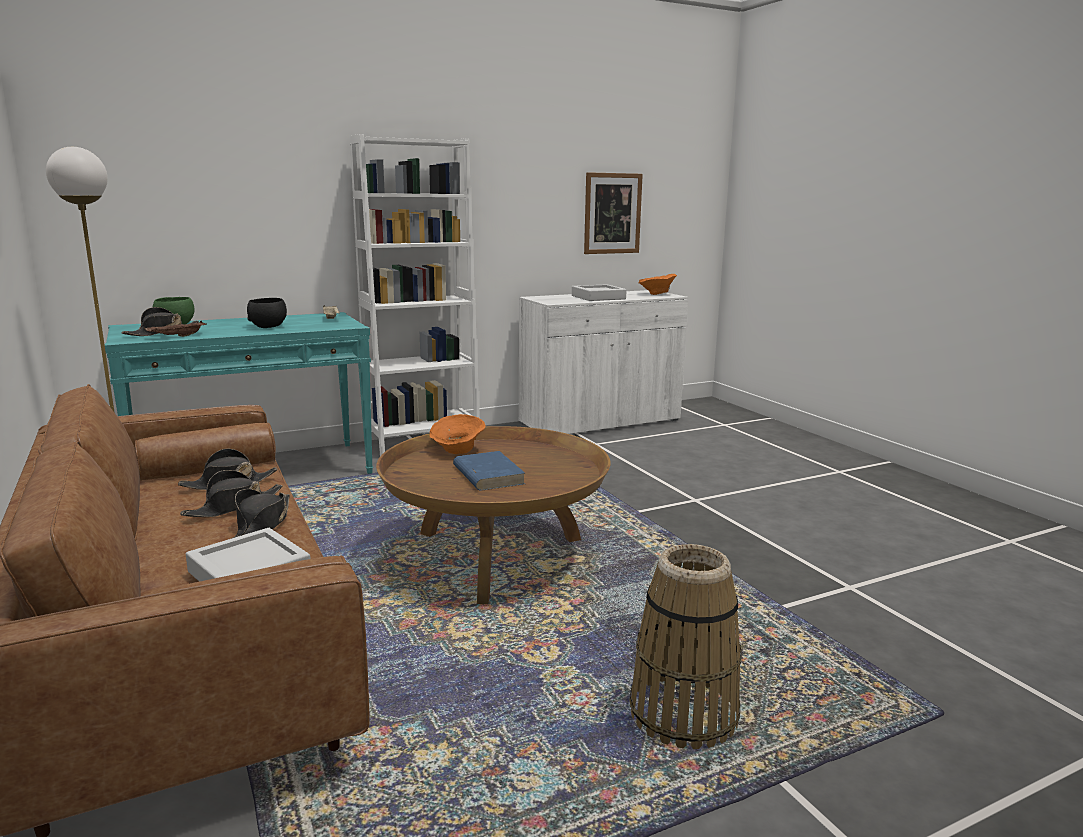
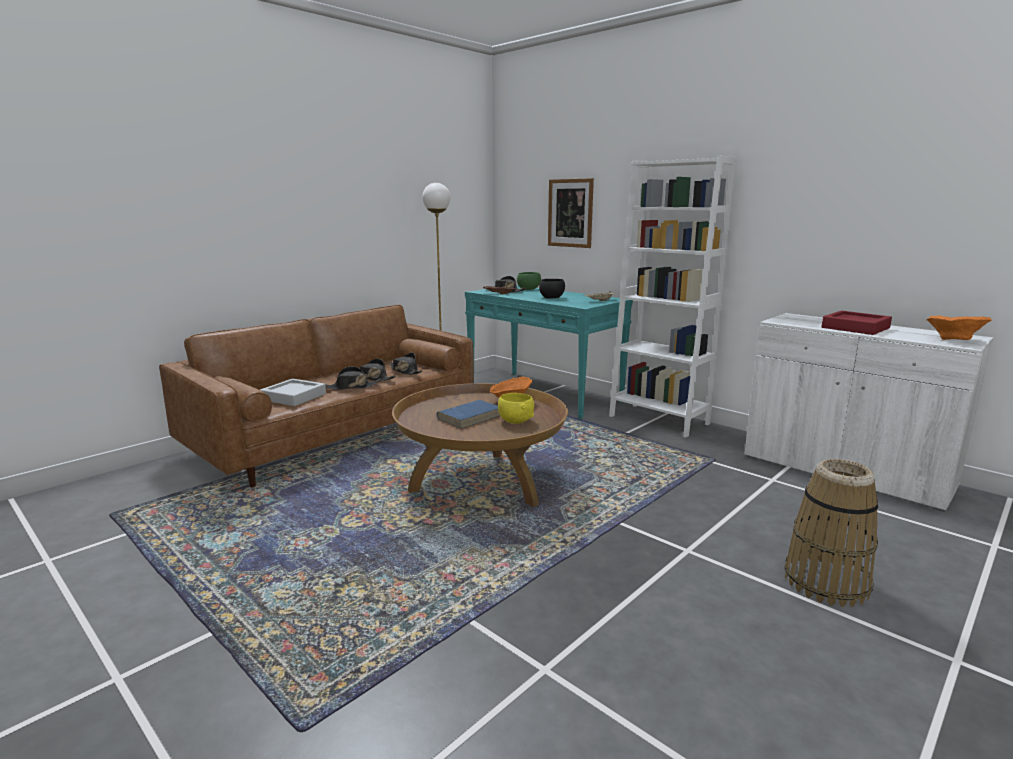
camera: 70 degrees right, 0 degrees up
(526, 458) = (515, 421): none -> yellow bowl
(598, 297) = (855, 328): grey tray -> red tray
(612, 213) = (938, 231): picture -> picture (570, 213)
(682, 714) = (289, 583): basket -> basket (825, 582)

